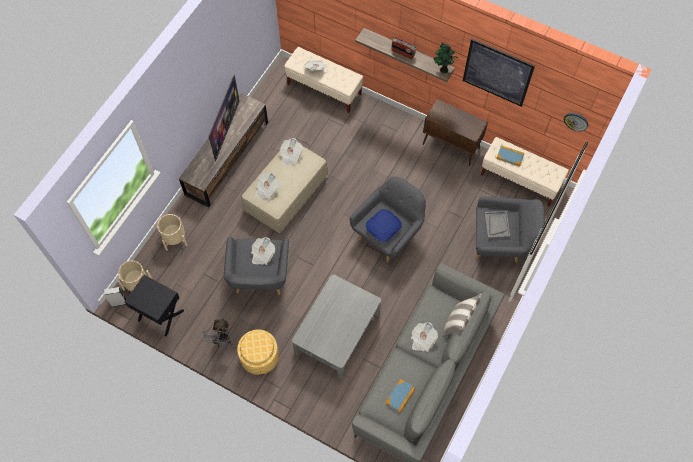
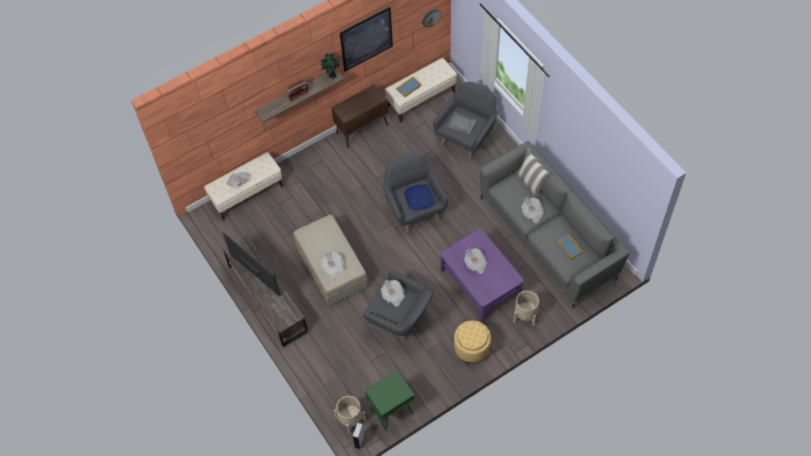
camera: 60 degrees left, 5 degrees down
(160, 316) = (391, 411): black nightstand -> green nightstand
(175, 238) = (323, 371): beige planter -> beige planter (525, 315)
(222, 341) = (442, 371): grey fan -> none
(290, 155) = (311, 237): newspaper -> newspaper (475, 264)
(337, 332) = (480, 282): grey coffee table -> purple coffee table

